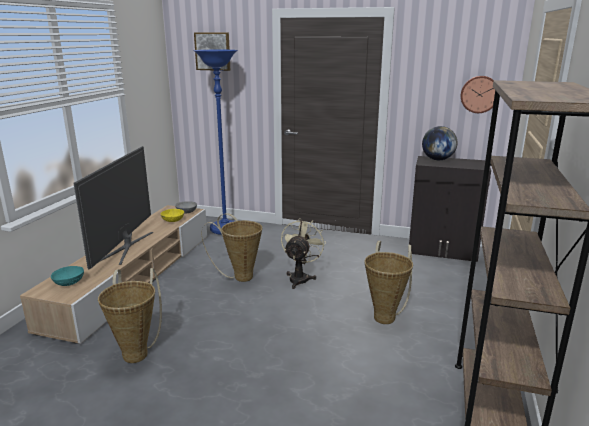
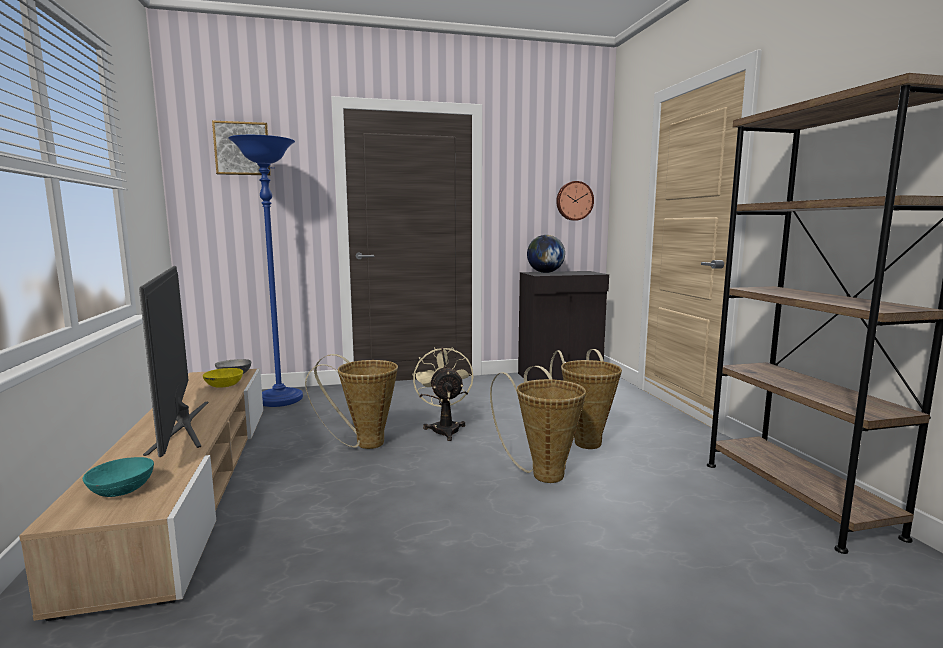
camera: 30 degrees left, 10 degrees down
(137, 352) = (307, 577): basket -> basket (543, 473)

